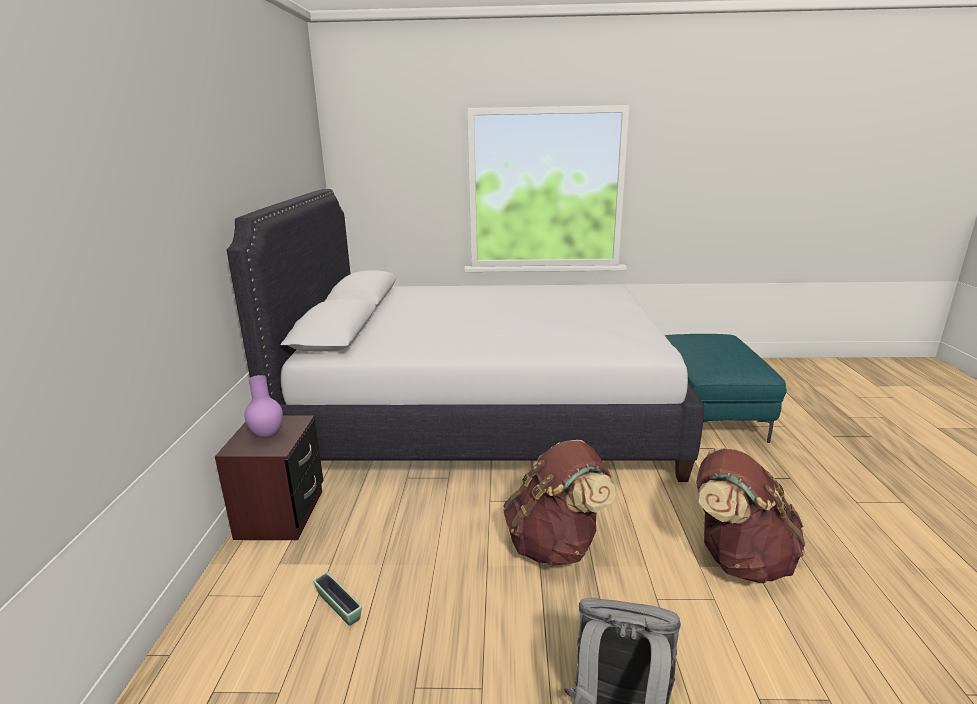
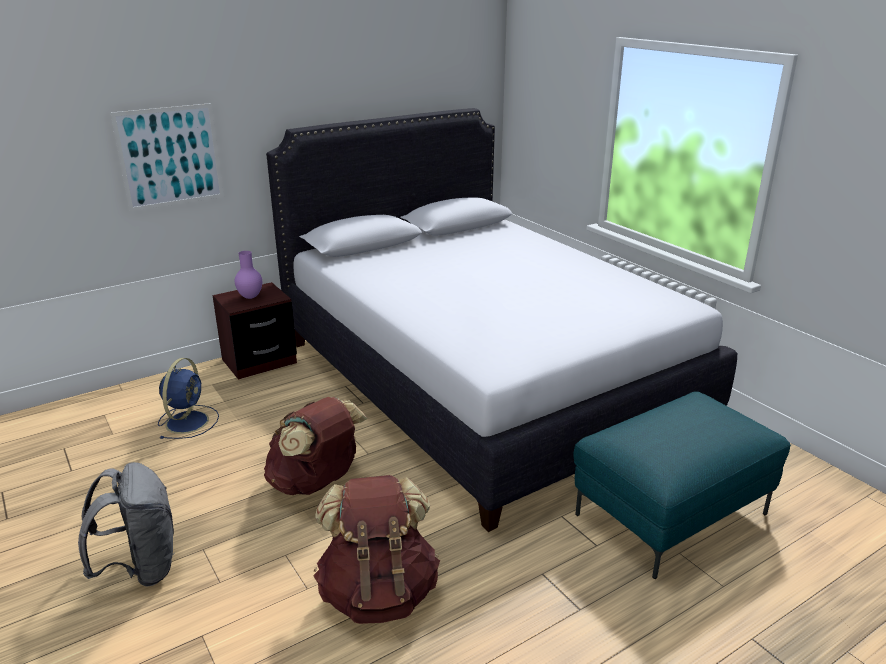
camera: 55 degrees right, 5 degrees up
(146, 269) = (170, 157): none -> picture
(338, 606) = (188, 421): planter -> blue fan

